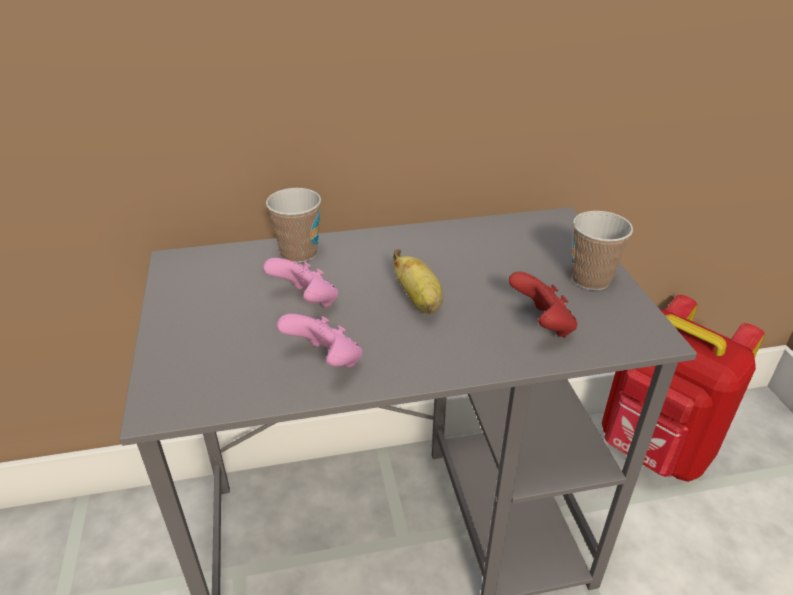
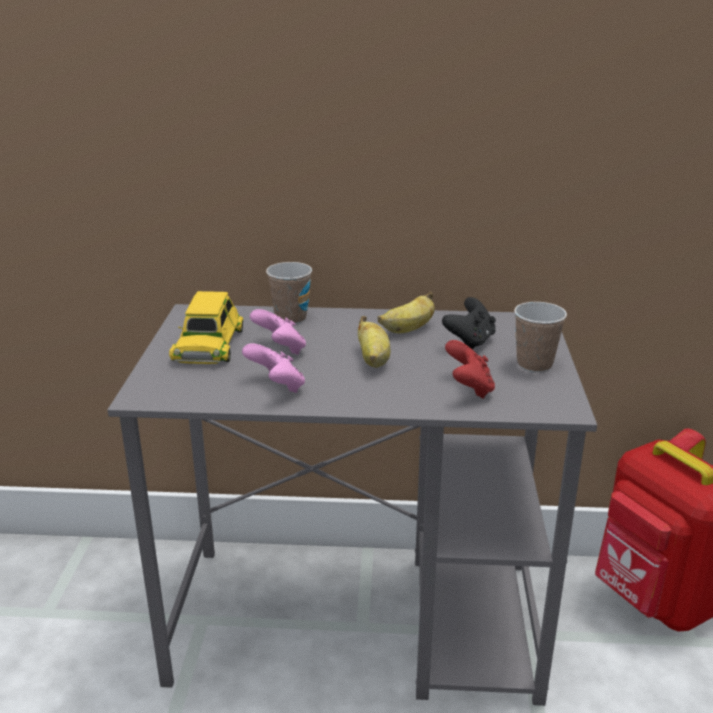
camera: 15 degrees right, 10 degrees down
(216, 307) = (208, 344): none -> yellow toy car
(436, 251) = (408, 329): none -> banana
(509, 257) = (470, 341): none -> black game controller

